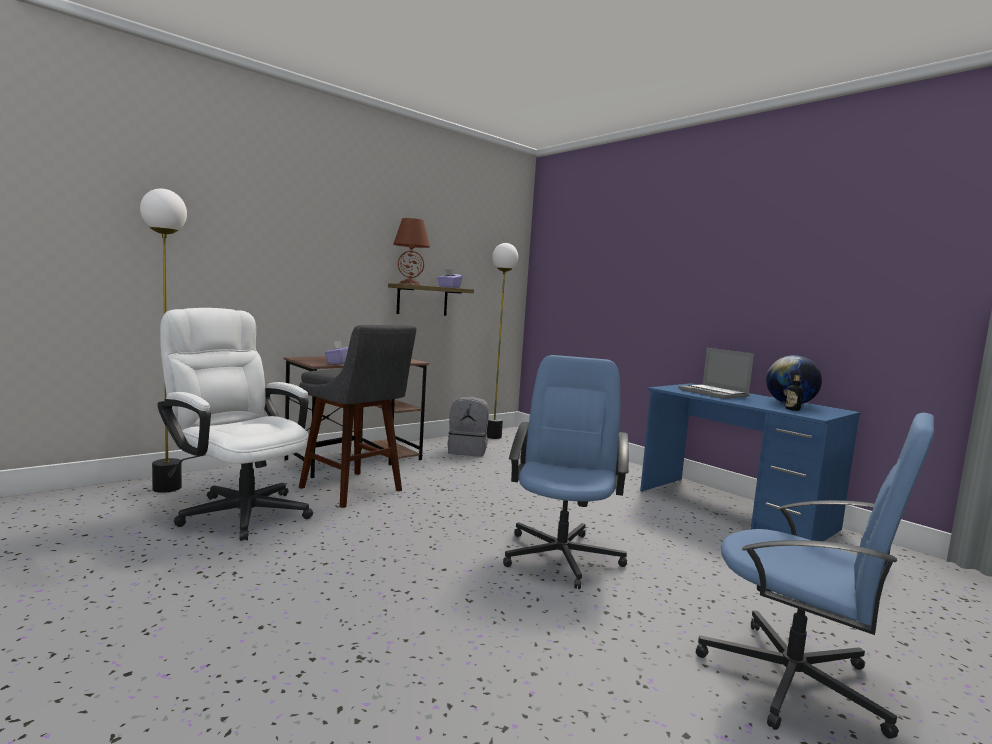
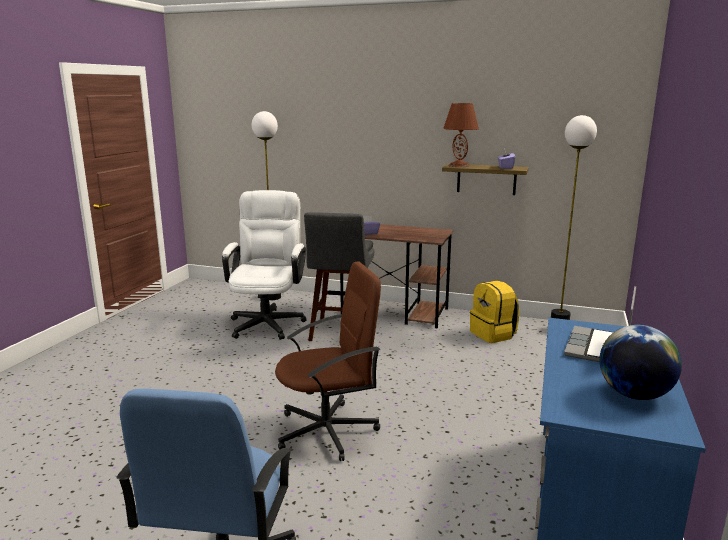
camera: 60 degrees right, 10 degrees up
(468, 451) = (493, 334): grey backpack -> yellow backpack
(562, 556) = (328, 431): blue office chair -> brown office chair
(792, 409) = (583, 397): bottle -> none

